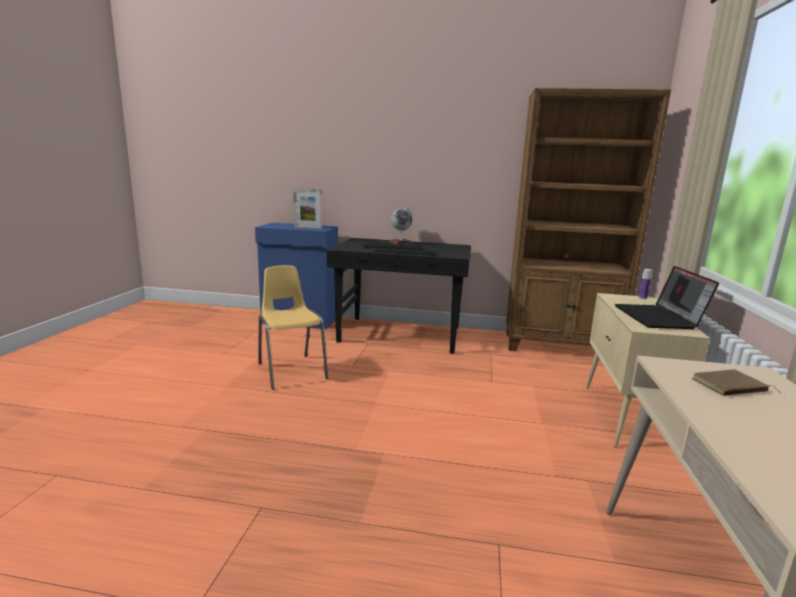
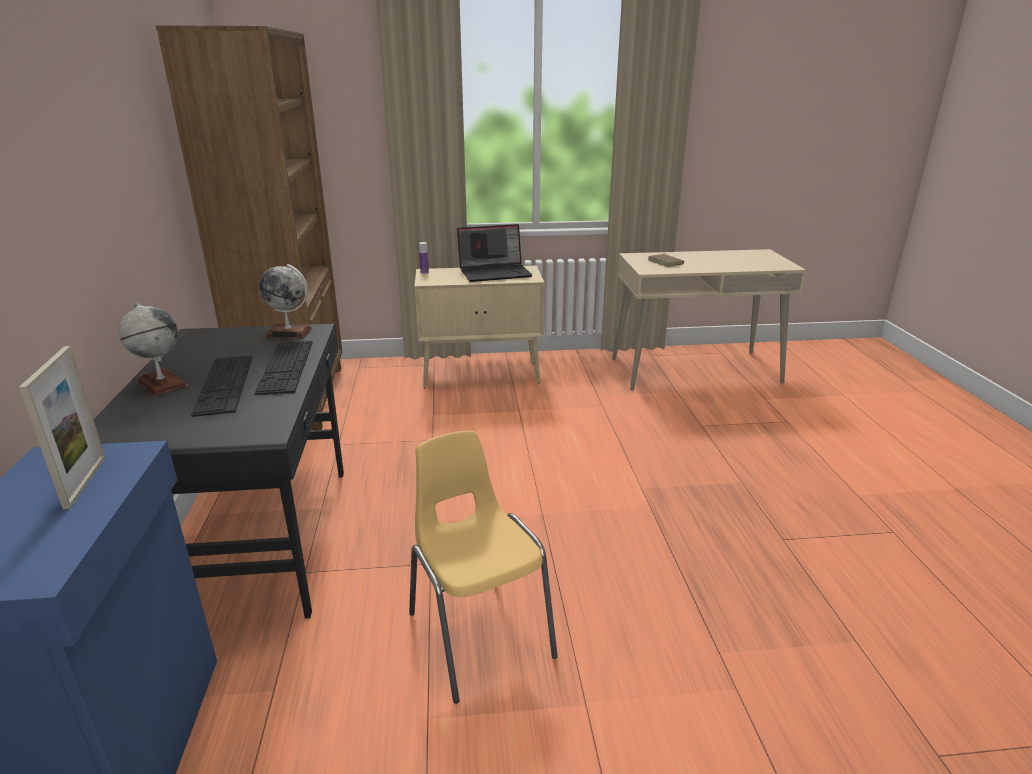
camera: 105 degrees left, 10 degrees up
(291, 371) = (479, 634): yellow chair -> yellow chair turned 105 degrees clockwise
(454, 253) = (289, 333): none -> globe

